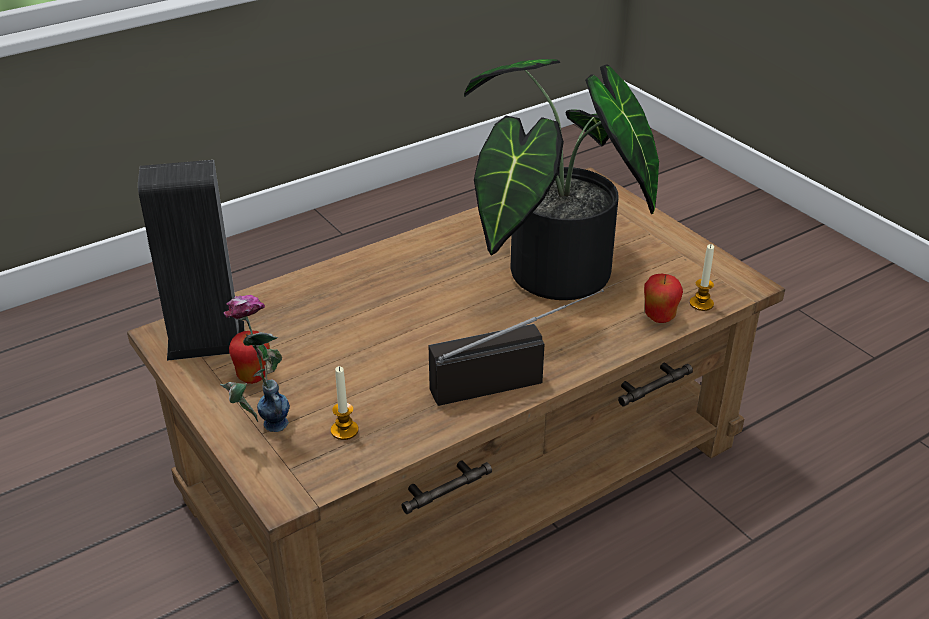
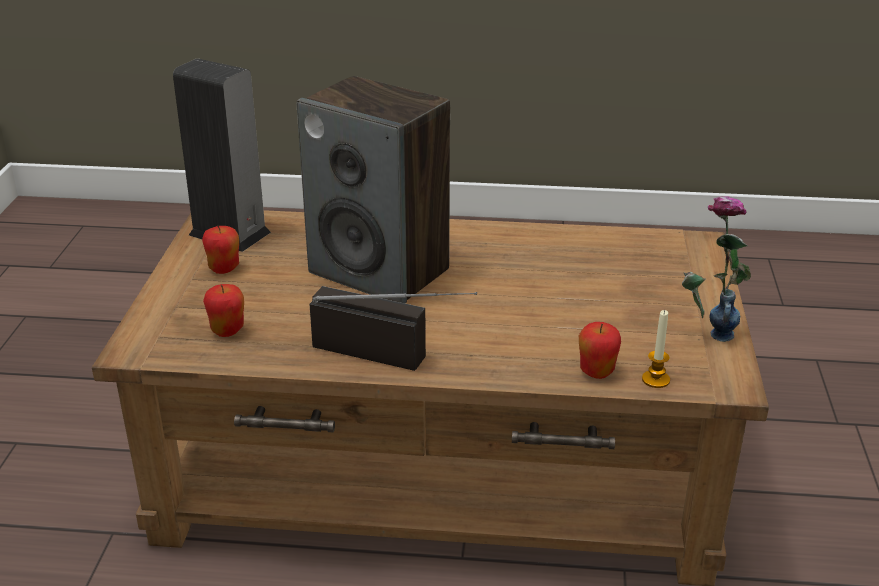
camera: 40 degrees right, 5 degrees down
(260, 432) = (176, 305): vase -> vase (705, 335)
(344, 430) = (227, 331): candle -> apple
(394, 313) = (380, 271): none -> speaker
(548, 277) = (545, 299): potted plant -> none

